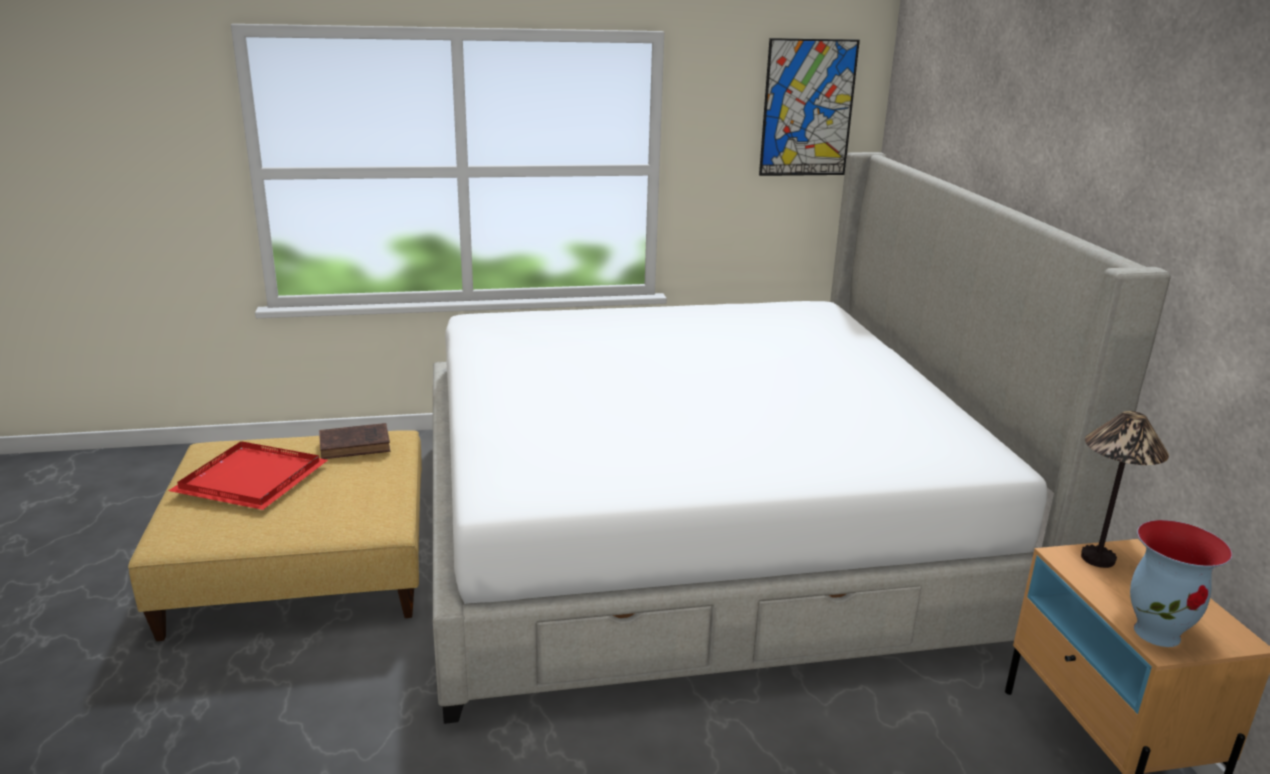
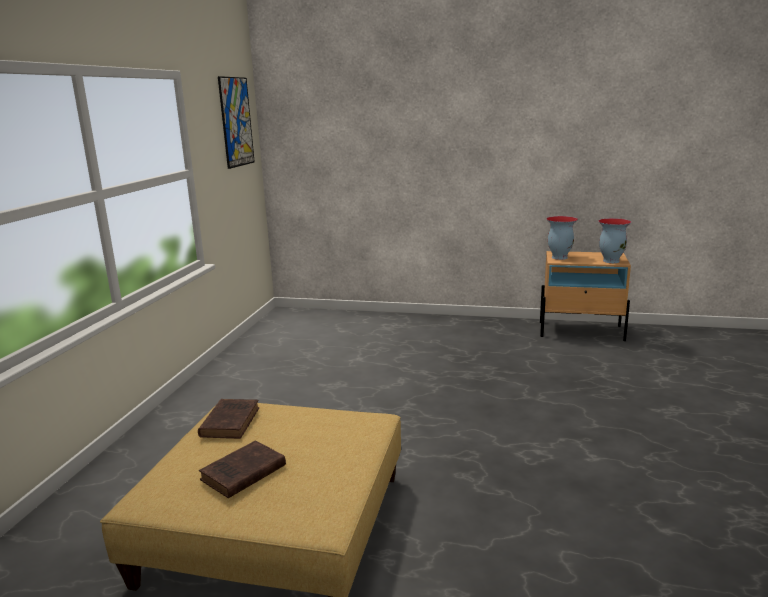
camera: 65 degrees left, 5 degrees down
(251, 478) = (241, 474): red tray -> brown book
(700, 530) = (369, 369): bed -> none
(1097, 558) = (559, 257): table lamp -> vase

